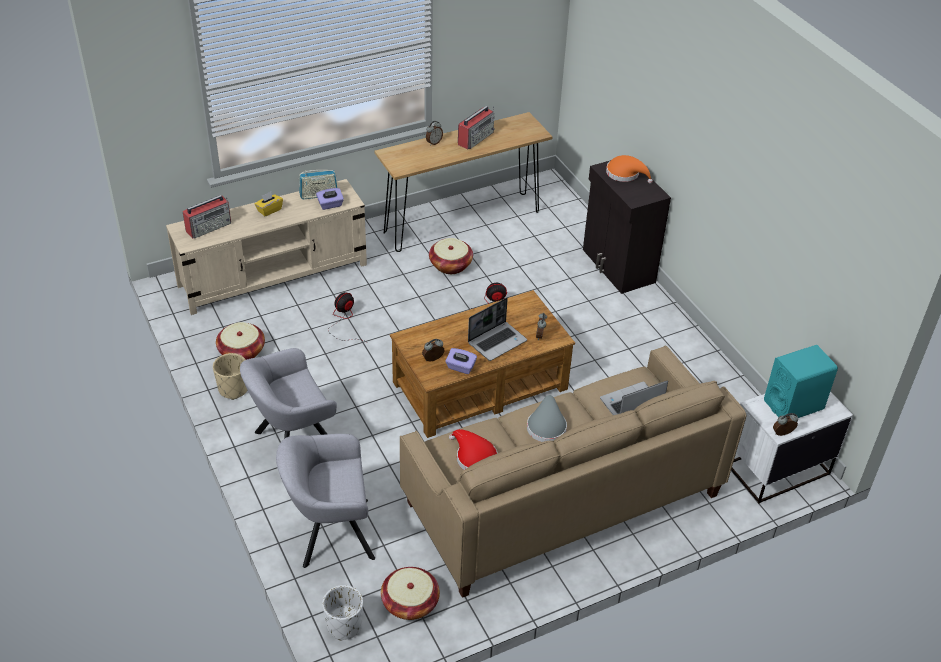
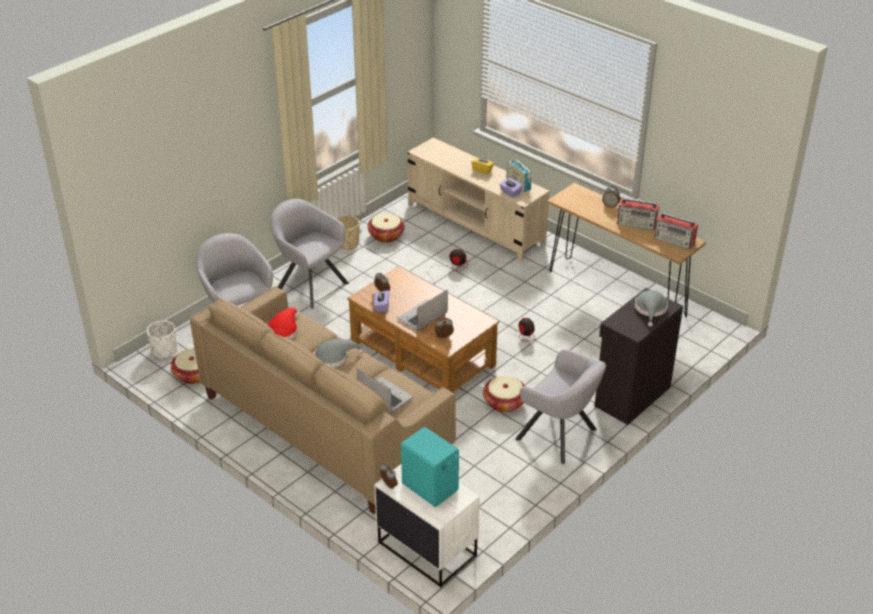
camera: 70 degrees right, 5 degrees down
(209, 227) = (444, 153): radio -> radio (675, 241)
(450, 265) = (555, 302): basket -> basket (504, 402)
(497, 341) = (422, 317): laptop -> laptop turned 105 degrees clockwise
(625, 174) = (650, 309): orange hat -> grey hat
(654, 329) = (560, 436): none -> grey armchair

